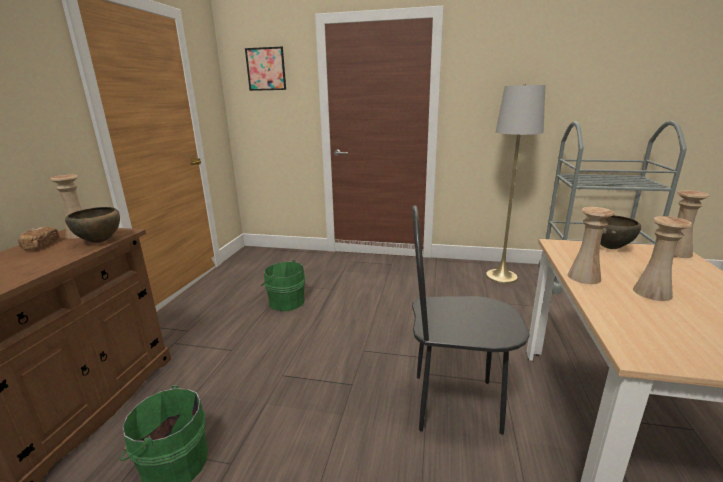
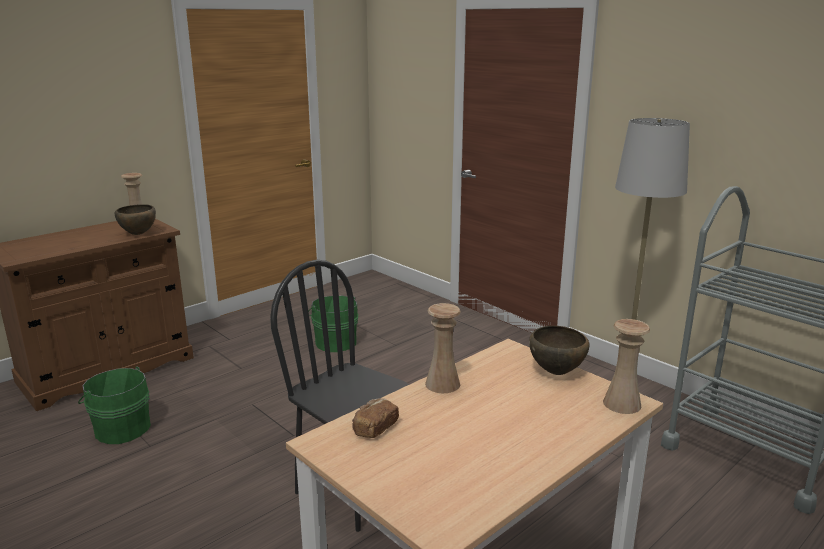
camera: 35 degrees right, 0 degrees up
(40, 246) = (105, 228): bread -> bread (374, 428)
(266, 69) = (406, 59): picture -> none
(652, 292) = (466, 419): beige vase -> none

